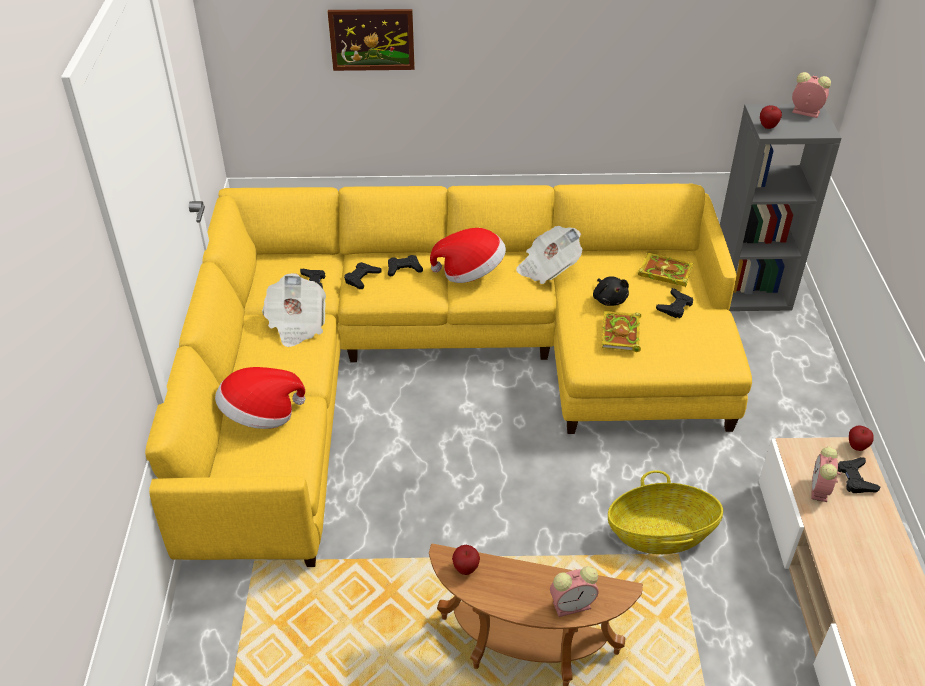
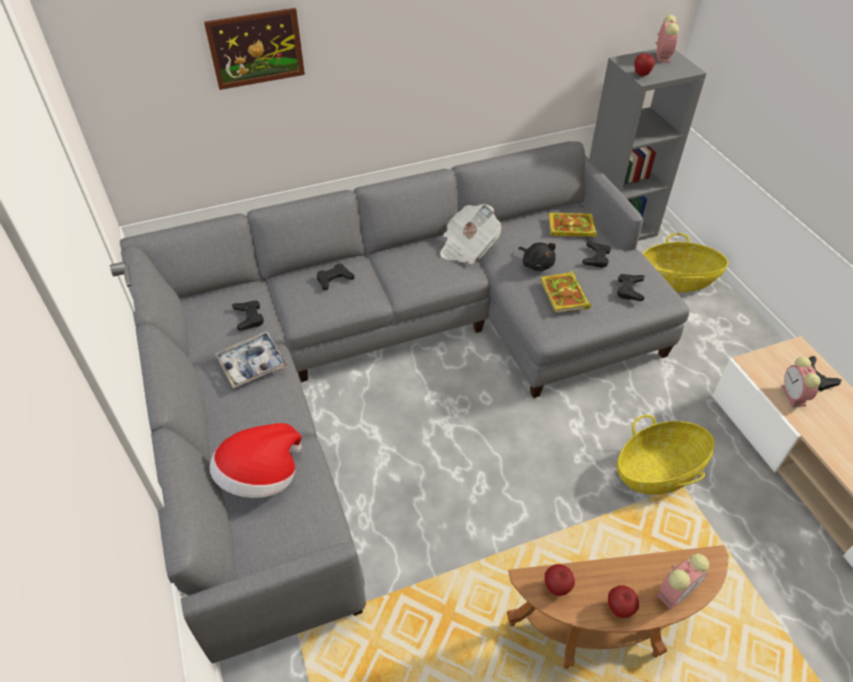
camera: 20 degrees left, 5 degrees up
(296, 324) = (253, 364): newspaper -> tray
(362, 278) = (297, 299): black game controller -> black game controller (630, 289)
(431, 365) = (380, 365): yellow sofa -> grey sofa
(470, 272) = (399, 268): hat -> none
(788, 360) = (677, 280): none -> basket
(804, 112) = (662, 56): alarm clock -> alarm clock turned 90 degrees clockwise
(857, 447) = (799, 347): apple -> apple (619, 609)

